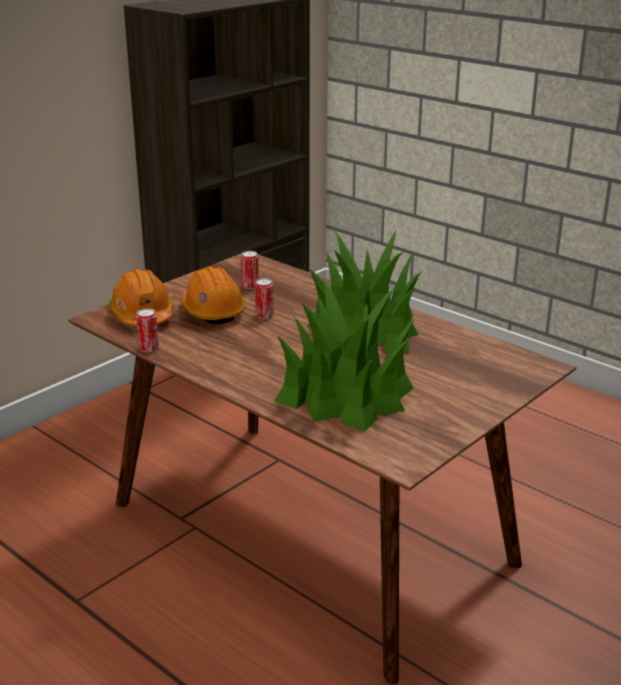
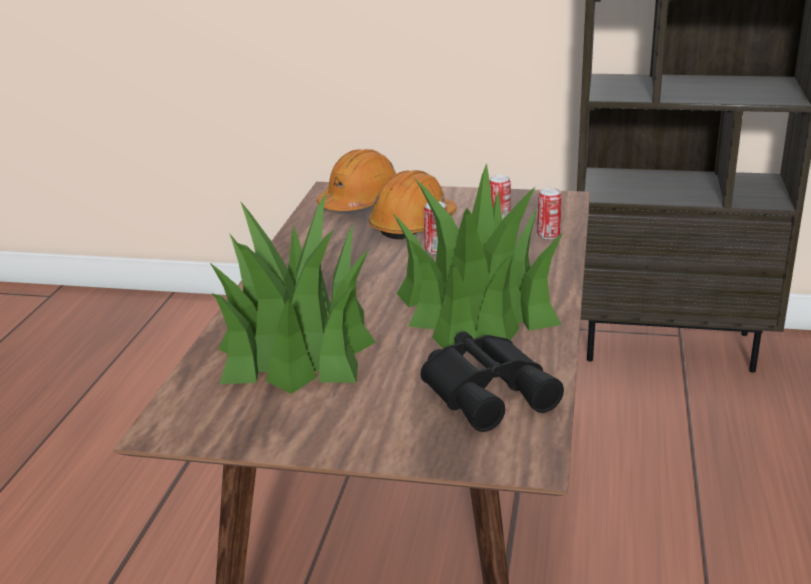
camera: 60 degrees right, 0 degrees up
(149, 348) = (295, 228): can -> can (548, 235)
(464, 355) = (489, 391): none -> black binoculars

